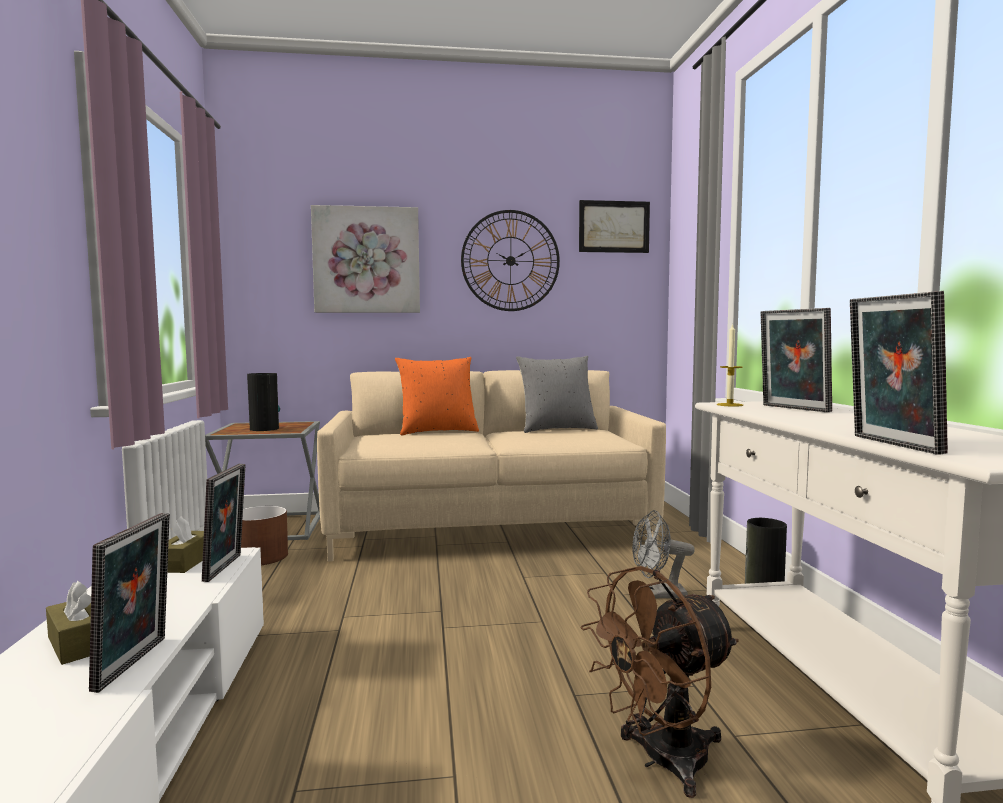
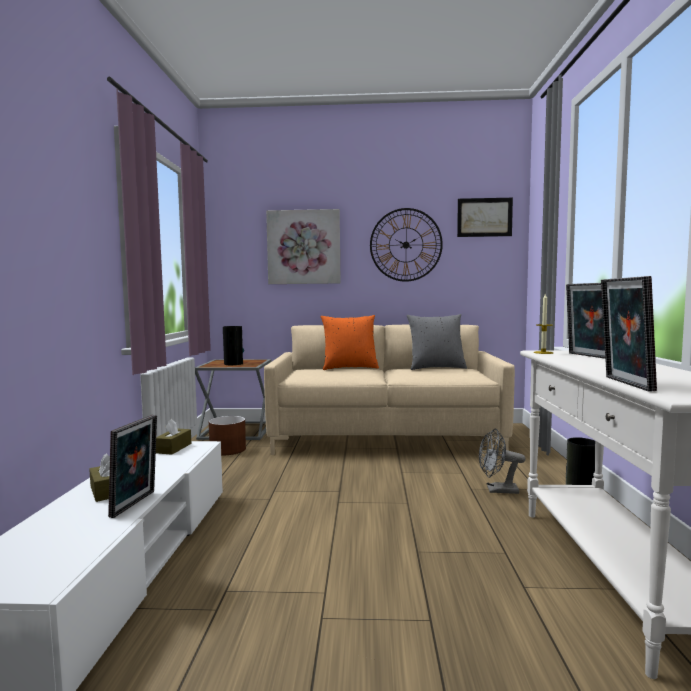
camera: 10 degrees right, 0 degrees up
(227, 568) = (198, 453): picture frame -> none
(661, 761) = (466, 597): brown fan -> none

